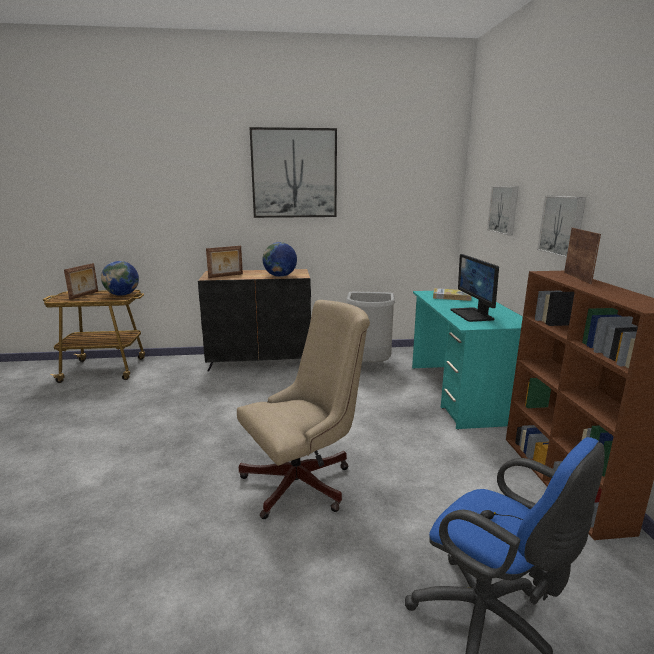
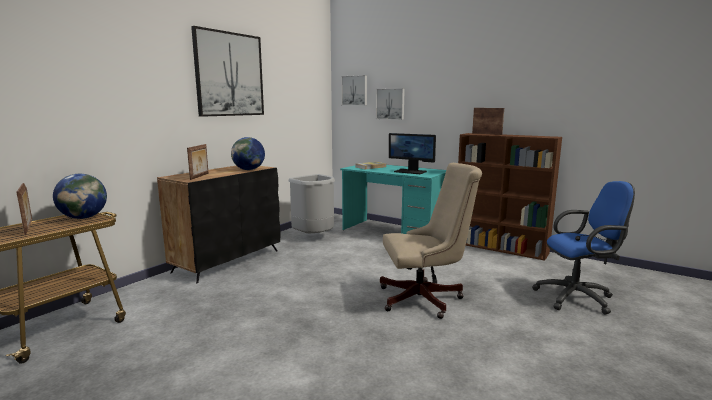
camera: 50 degrees left, 5 degrees down
(304, 482) = (425, 299): beige office chair -> beige office chair turned 75 degrees clockwise
(563, 225) = (454, 108): picture -> picture (354, 90)

